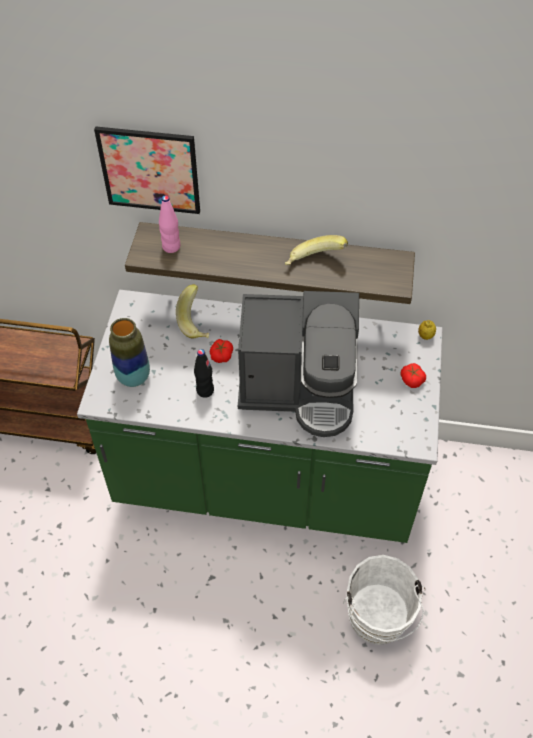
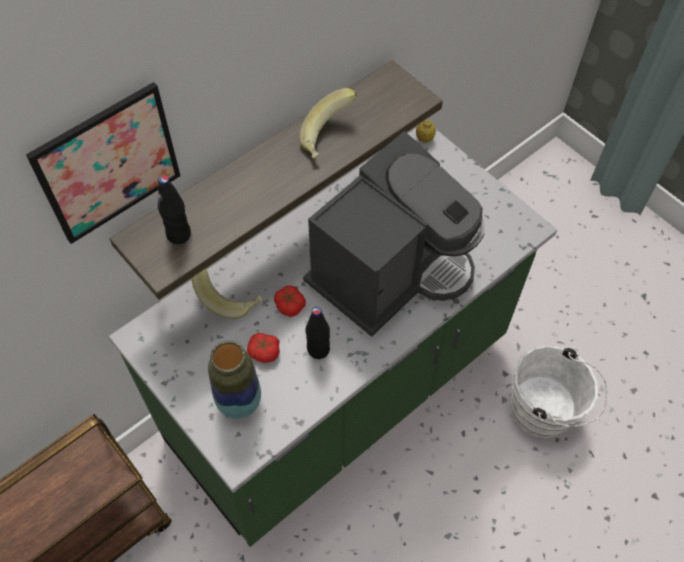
camera: 50 degrees left, 5 degrees up
(171, 247) = (179, 234): pink bottle -> black bottle
(412, 380) = (460, 183): tomato -> tomato (264, 352)

